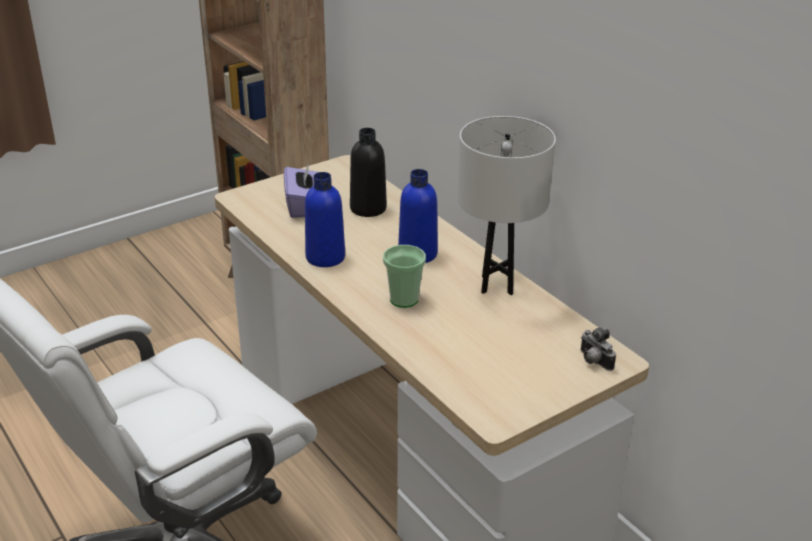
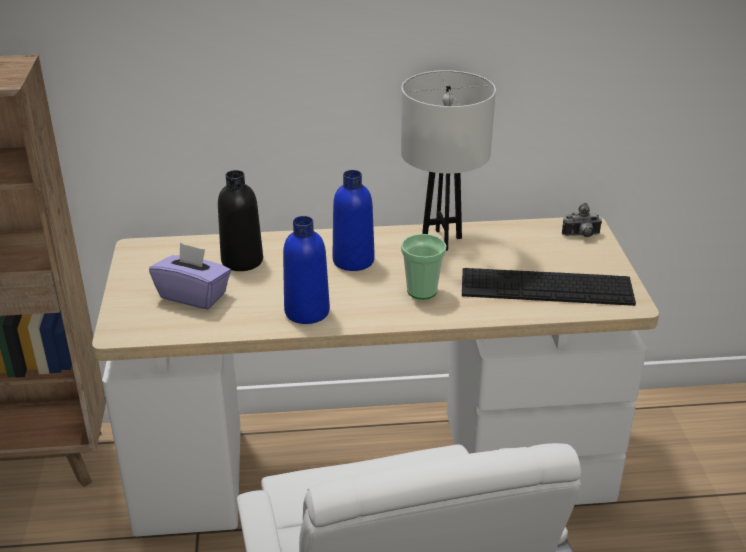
camera: 60 degrees left, 0 degrees up
(475, 363) = (546, 287): none -> keyboard

